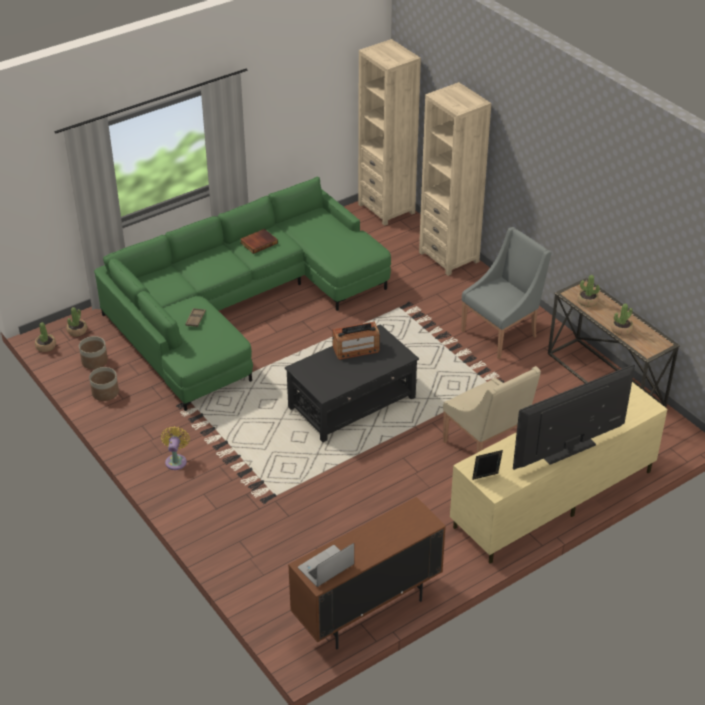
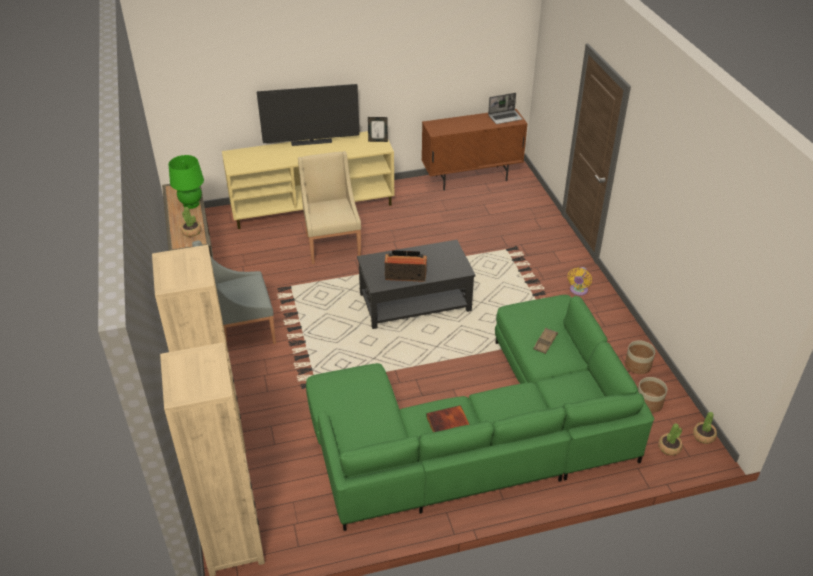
camera: 160 degrees left, 0 degrees up
(621, 329) = (191, 204): potted plant -> green table lamp

